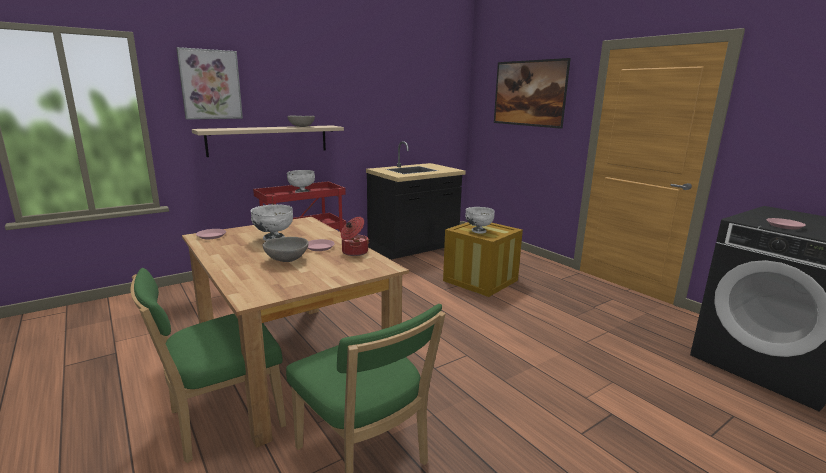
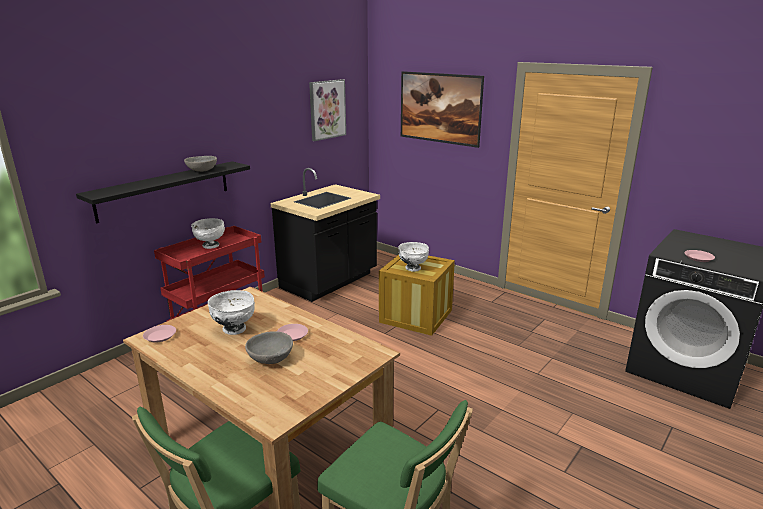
camera: 15 degrees left, 5 degrees up
(210, 84) = (93, 137): picture -> picture (327, 109)
(269, 140) = (164, 190): beige shelf -> black shelf
(354, 252) = (332, 336): cooking pot -> none

